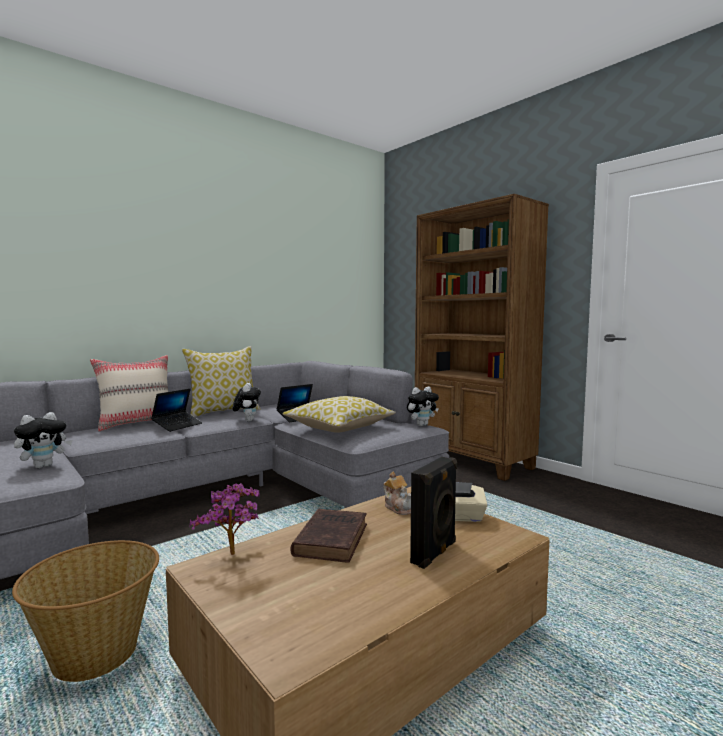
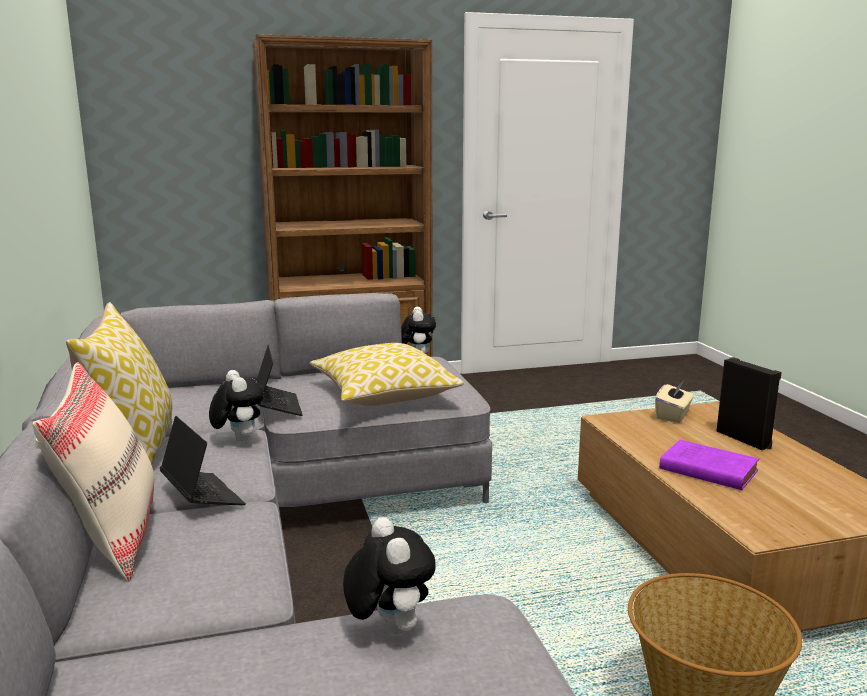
camera: 65 degrees left, 10 degrees up
(233, 556) = (737, 517): potted plant -> none
(247, 420) = (238, 440): plush toy -> plush toy turned 45 degrees clockwise
(332, 538) = (705, 469): brown book -> purple book
(398, 508) = (640, 431): teapot -> none

